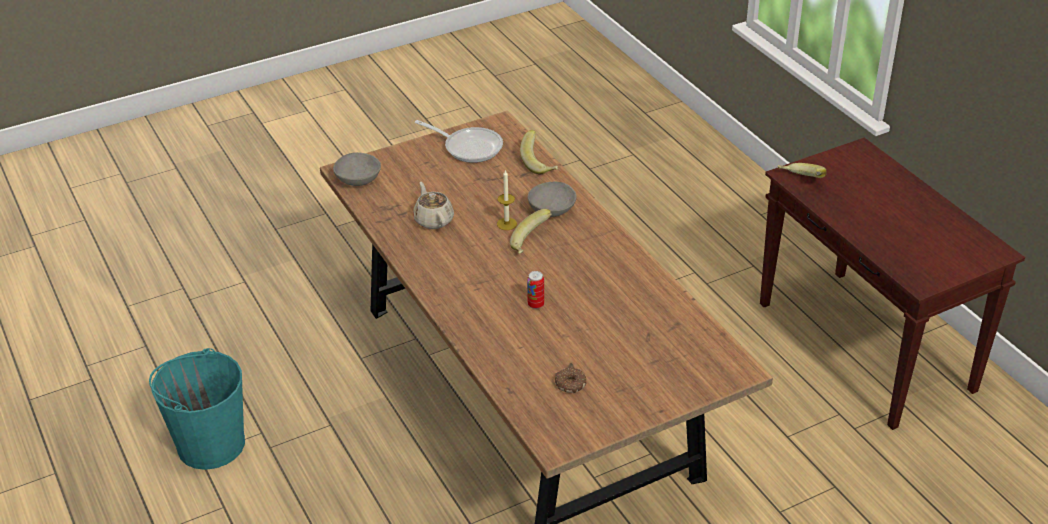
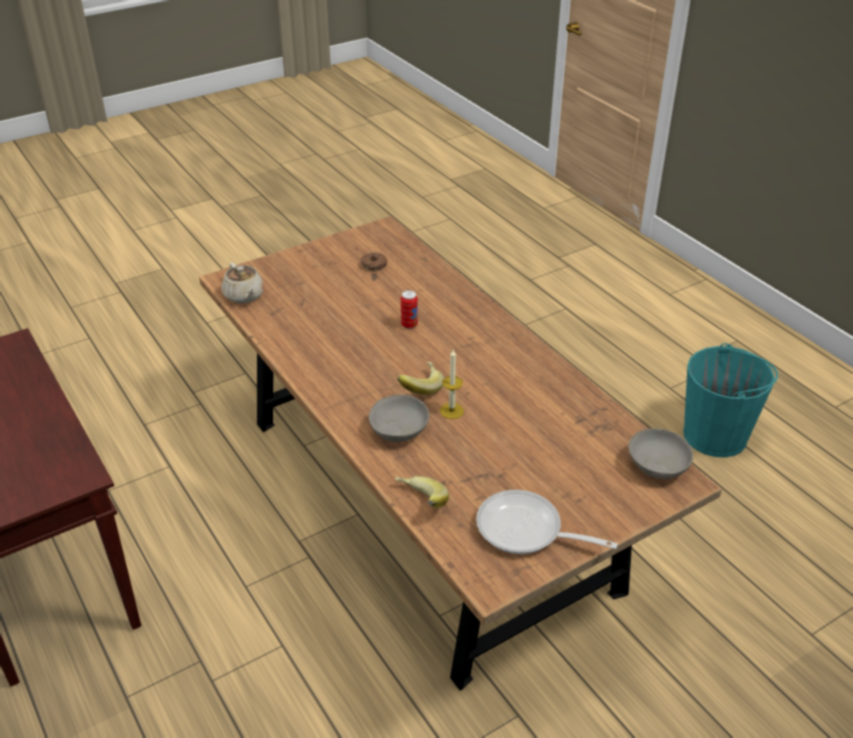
camera: 175 degrees right, 0 degrees up
(433, 220) = (540, 413): beige teapot -> beige teapot (244, 296)
(800, 181) = (74, 466): banana -> none

